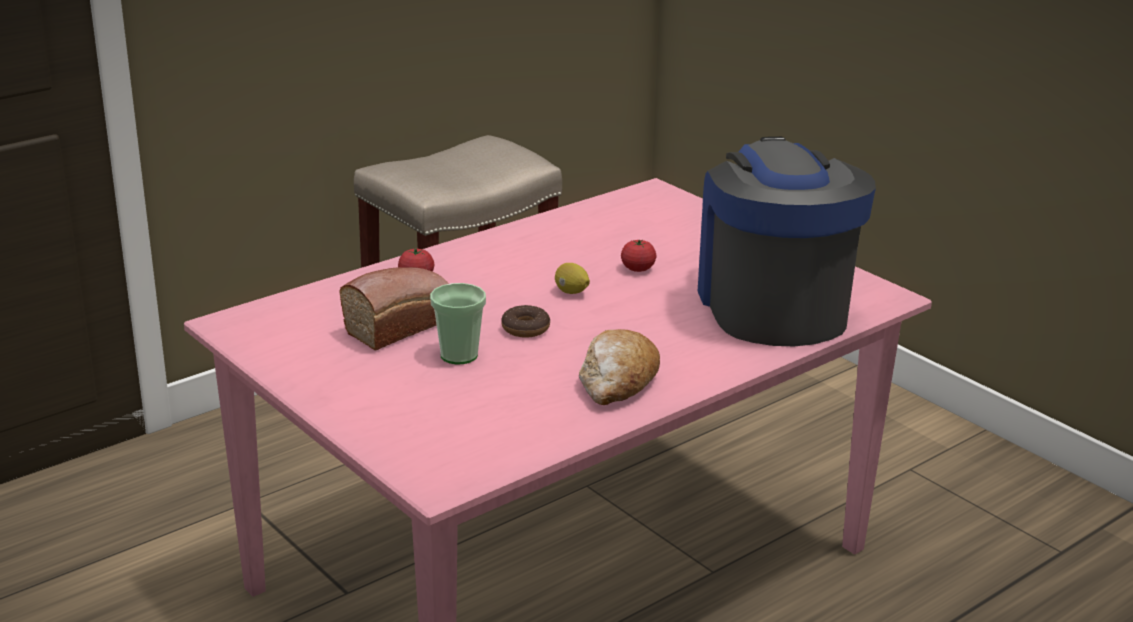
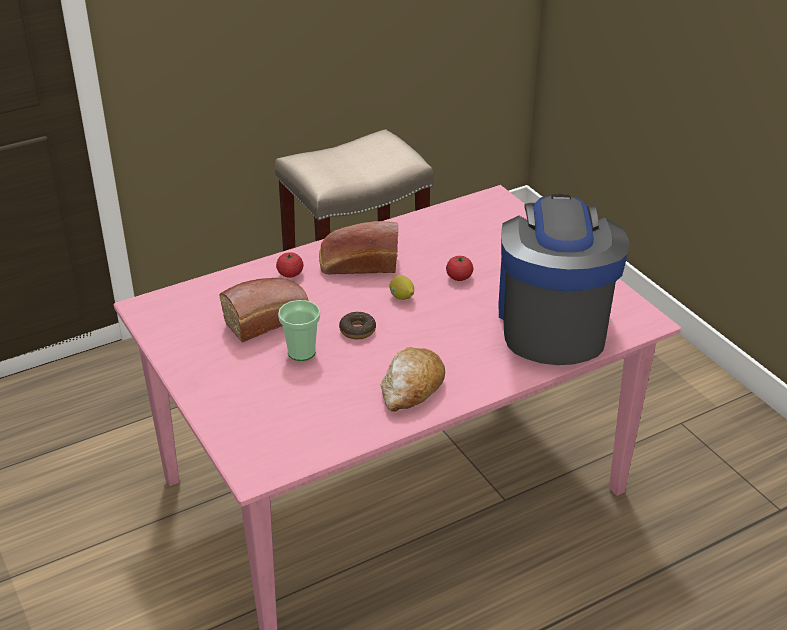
camera: 10 degrees right, 10 degrees up
(502, 263) = (357, 264): none -> bread

